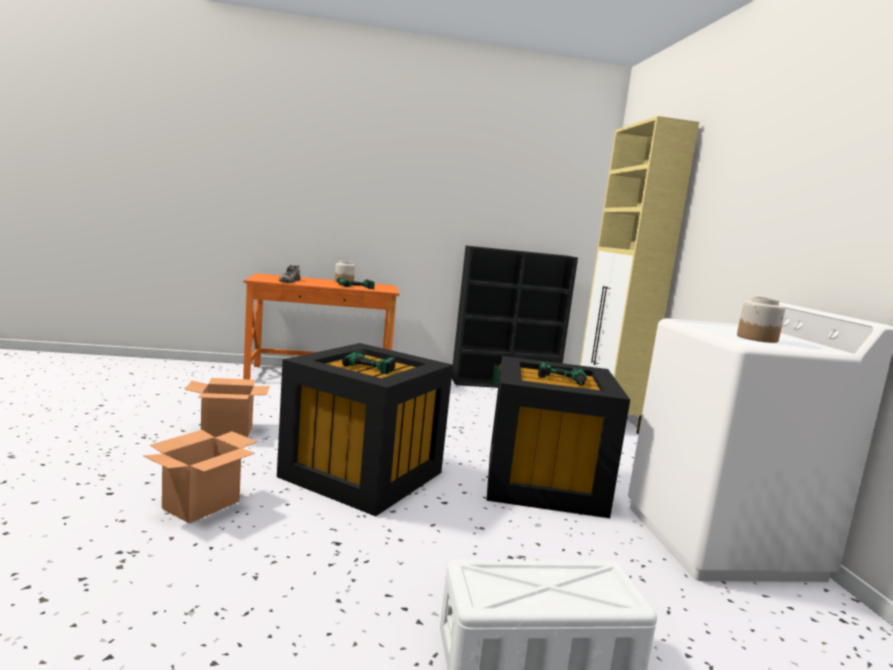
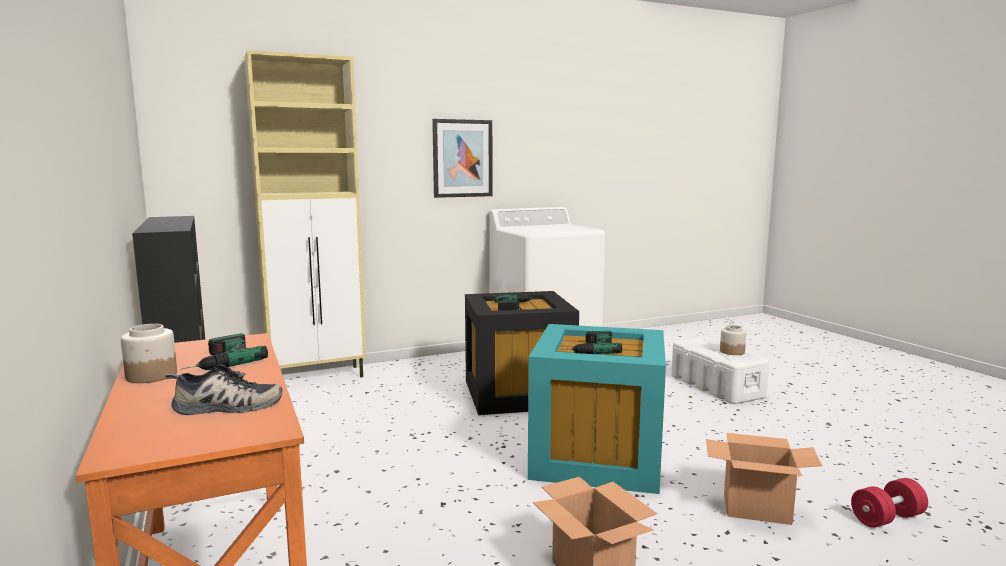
camera: 105 degrees left, 0 degrees up
(85, 564) = (887, 518): none -> red dumbbell
(359, 474) = (599, 458): black storage box -> turquoise storage box
(757, 338) = (568, 227): jar -> jar (732, 351)
(772, 224) = (462, 158): none -> picture

